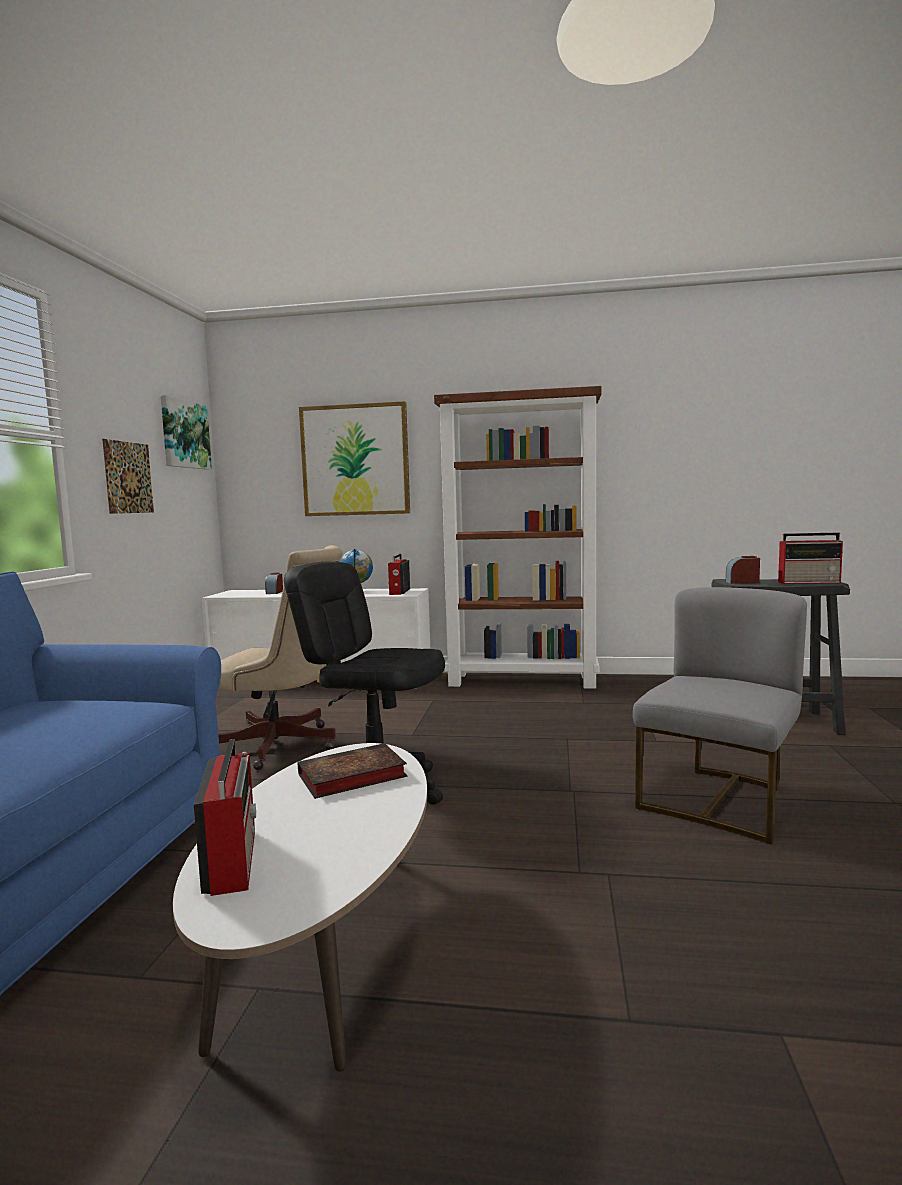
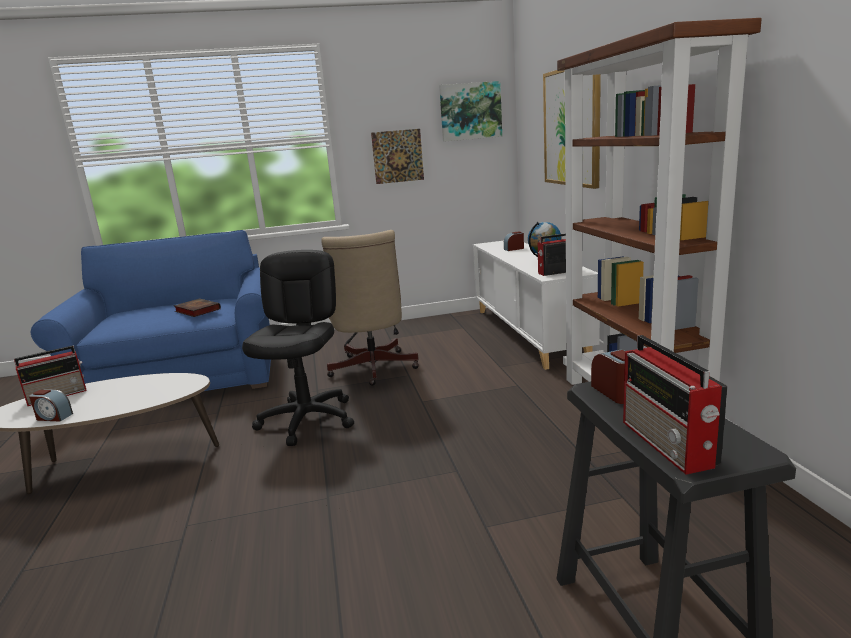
camera: 70 degrees right, 10 degrees up
(350, 777) = (149, 390): book -> book (196, 310)
(364, 848) = (53, 417): none -> alarm clock
(720, 801) = (324, 589): grey chair -> none

